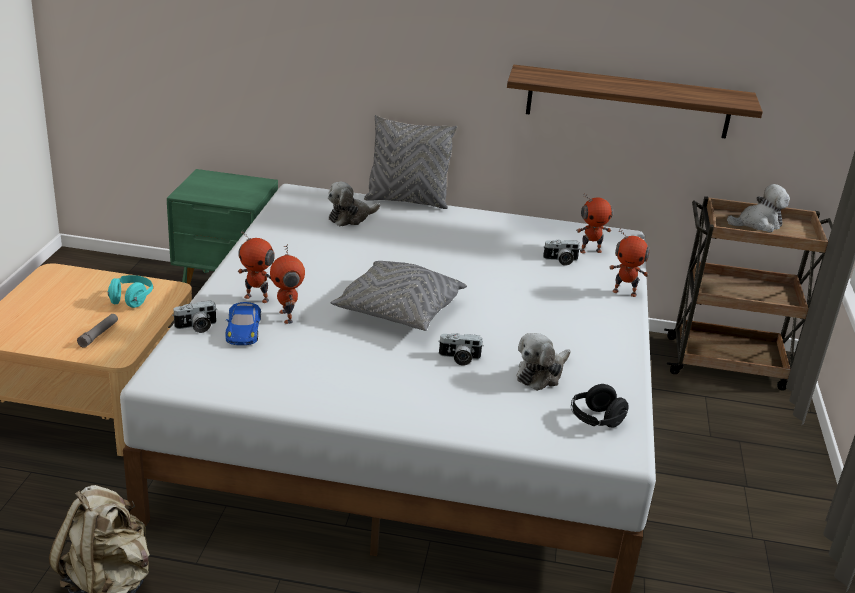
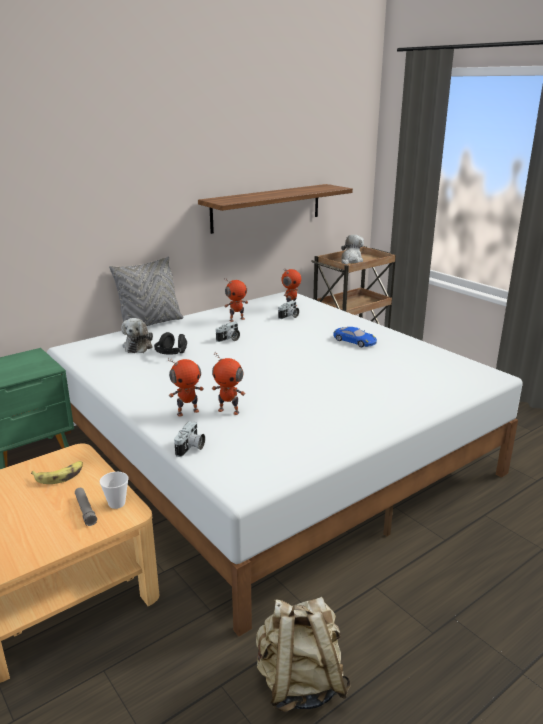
camera: 45 degrees left, 5 degrees down
(123, 343) = (117, 503): none -> cup
(131, 300) = (60, 476): turquoise headphones -> banana
(243, 329) = (221, 432): blue toy car -> blue toy car (354, 341)
(398, 312) = (277, 376): grey pillow -> none
(459, 358) = (354, 379): camera -> camera (229, 339)
(541, 374) = (398, 365): plush toy -> none
(596, 420) = (458, 370): black headphones -> black headphones (171, 354)
(624, 292) = (344, 316): toy robot -> toy robot (236, 319)

